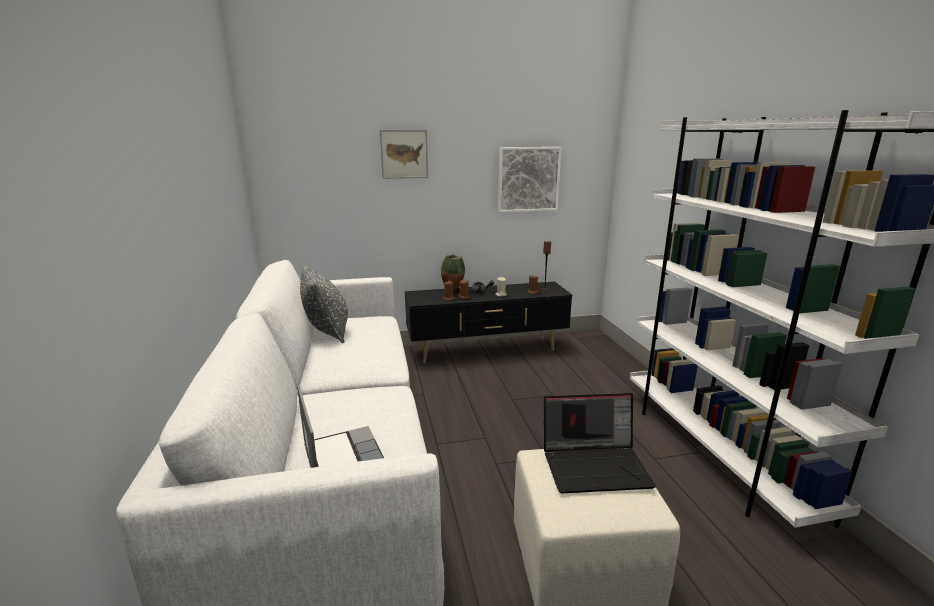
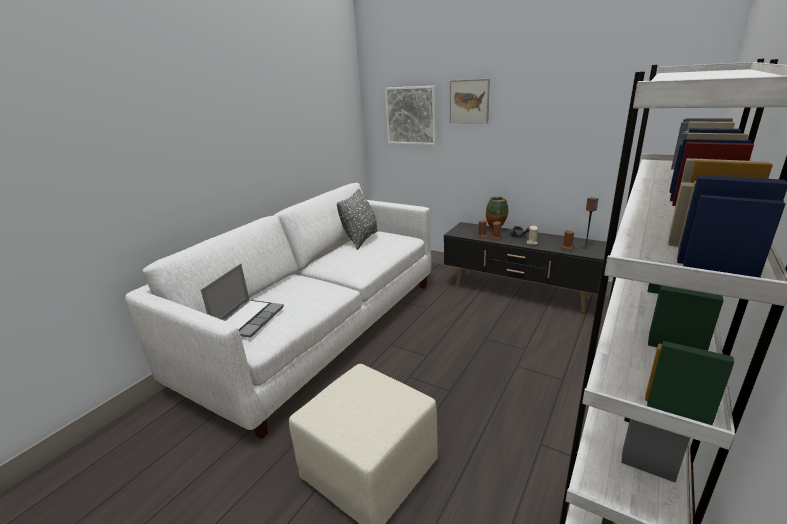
camera: 45 degrees right, 5 degrees up
(528, 179) = (593, 128): picture -> picture (411, 116)
(596, 465) = (380, 398): laptop -> none

